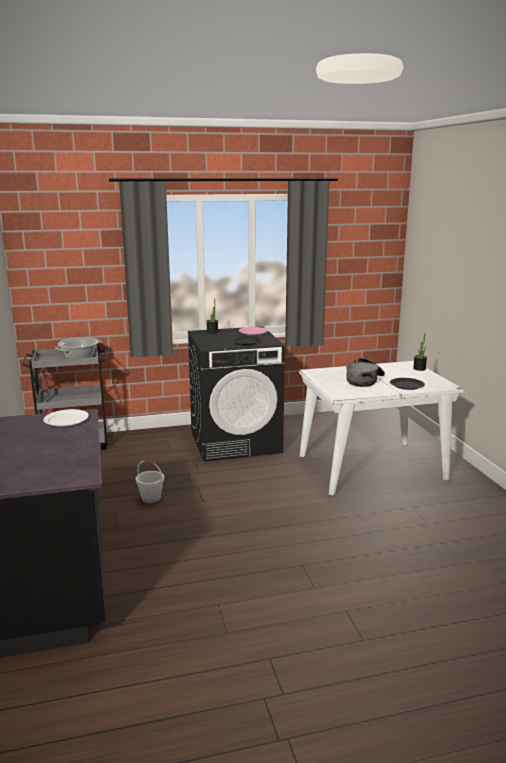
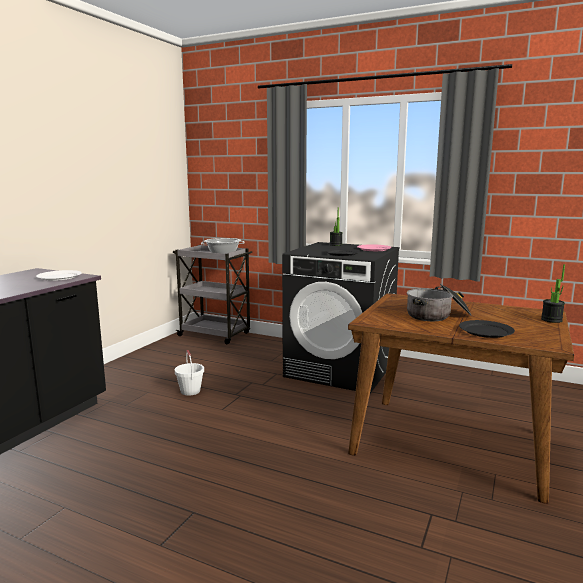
camera: 40 degrees right, 5 degrees down
(372, 467) = (452, 444): white dining table -> brown dining table

